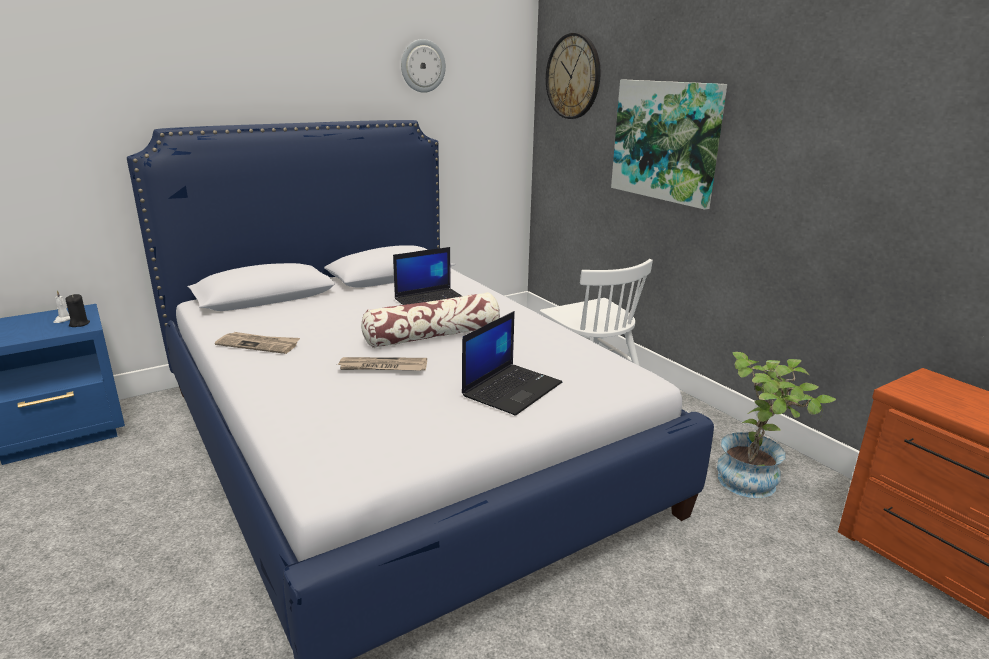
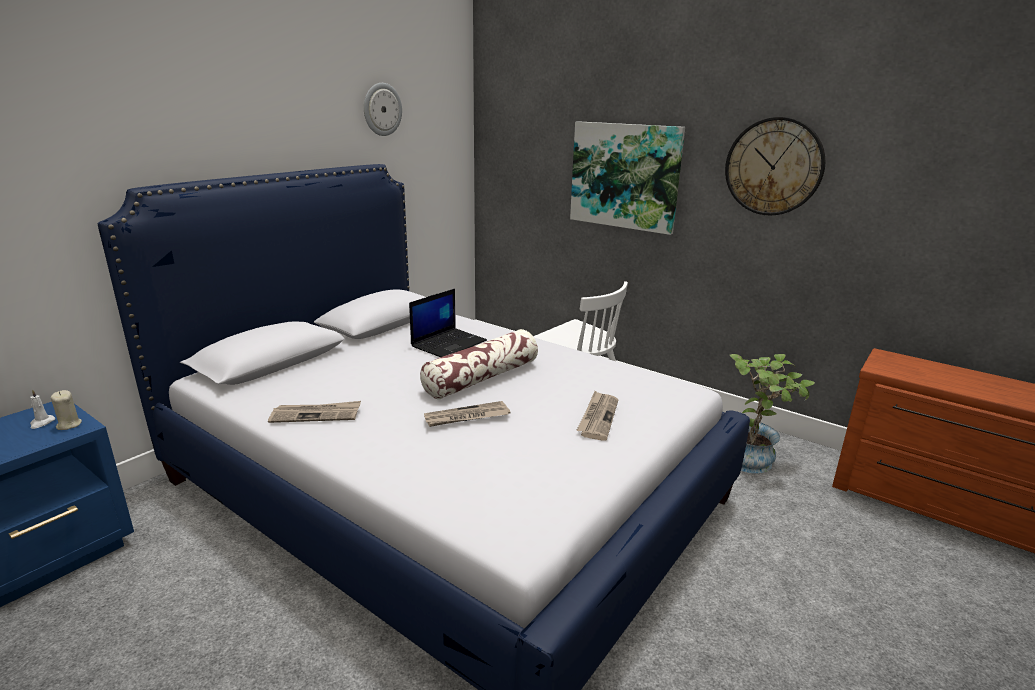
camera: 20 degrees left, 0 degrees up
(79, 324) = (69, 425): black candle -> beige candle
(512, 389) = (598, 417): laptop -> newspaper
(573, 76) = (519, 118): wall clock -> wall clock (773, 167)

